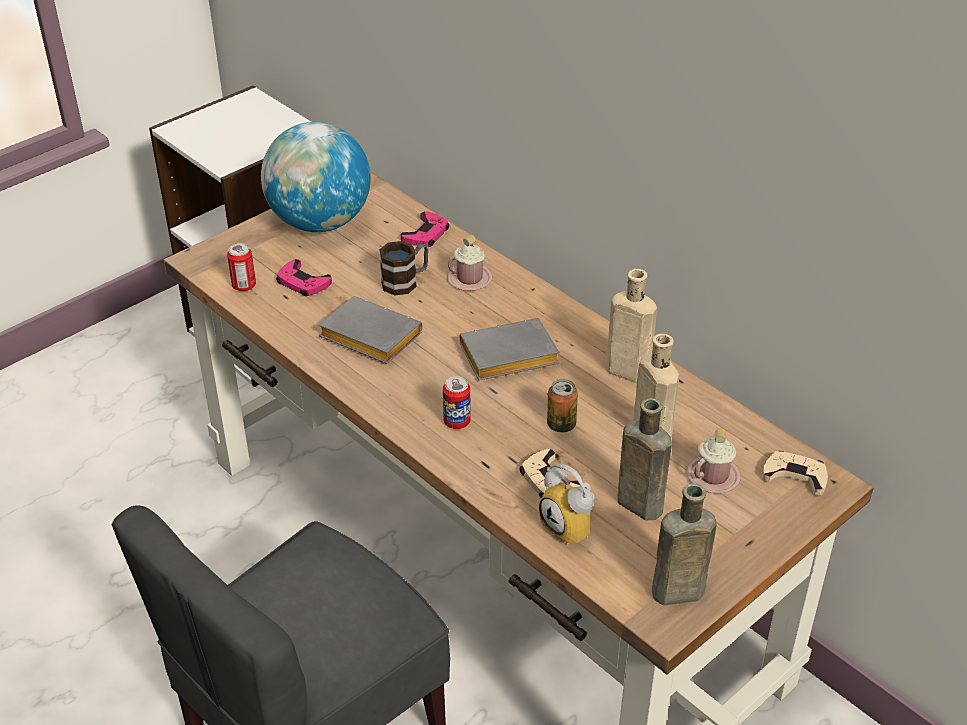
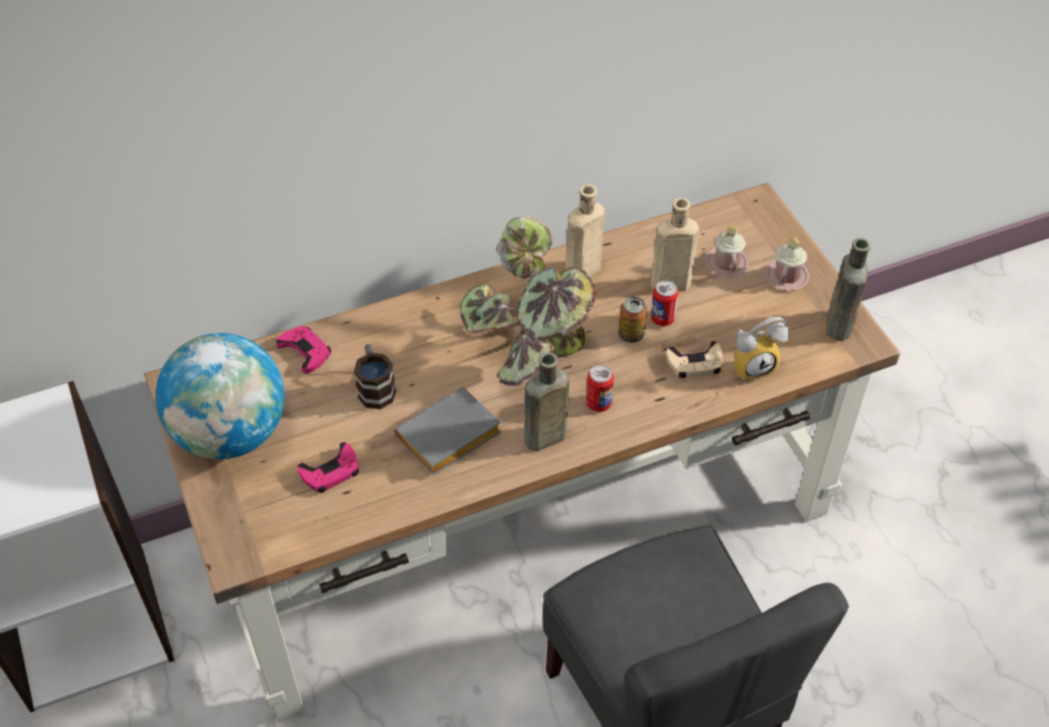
camera: 70 degrees left, 10 degrees up
(244, 286) = (308, 525): can -> can (662, 319)
(469, 279) = (398, 338): pink mug -> pink mug (786, 276)
(507, 358) = (528, 344): grey book -> potted plant
(636, 503) = (739, 317): brown bottle -> brown bottle (542, 438)
(795, 476) = (742, 218): beige game controller -> none

